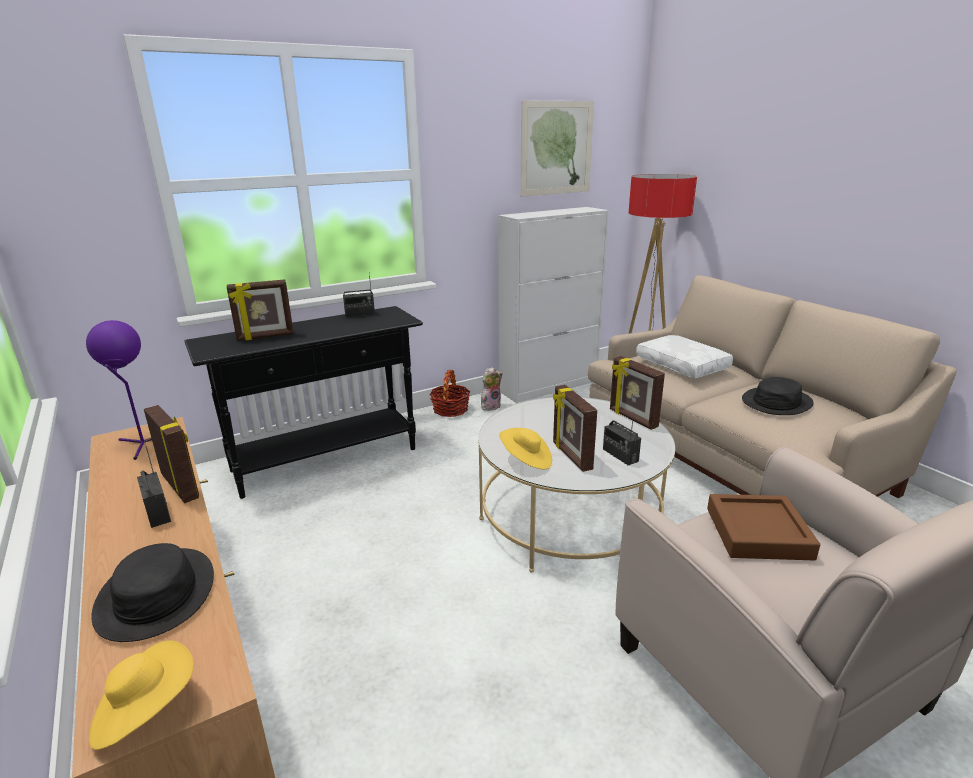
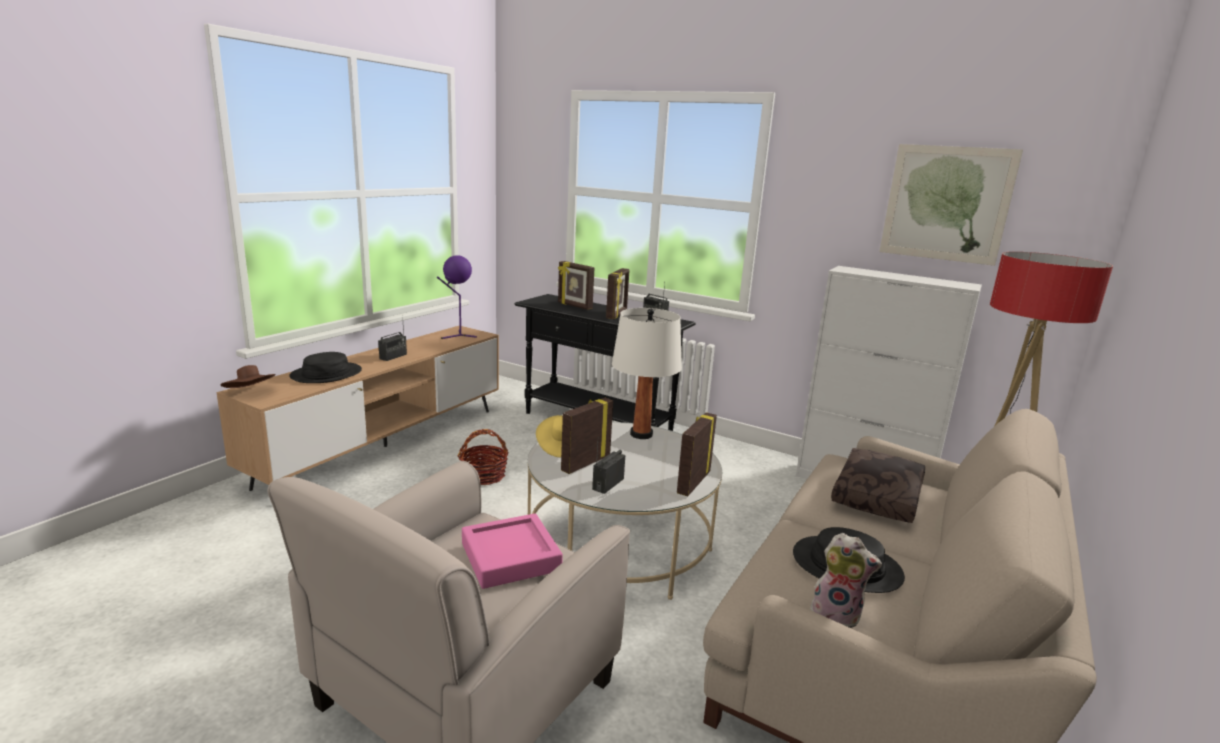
camera: 60 degrees right, 5 degrees down
(146, 710) = (251, 393): yellow hat -> brown hat
(181, 485) = (422, 354): picture frame -> picture frame (617, 315)
(450, 409) = (735, 448): basket -> basket (484, 476)
(490, 406) = (769, 465): plush toy -> plush toy (836, 614)
(525, 415) = (641, 434): none -> white table lamp
(683, 365) = (879, 496): white pillow -> brown pillow
(758, 533) = (510, 557): brown tray -> pink tray

